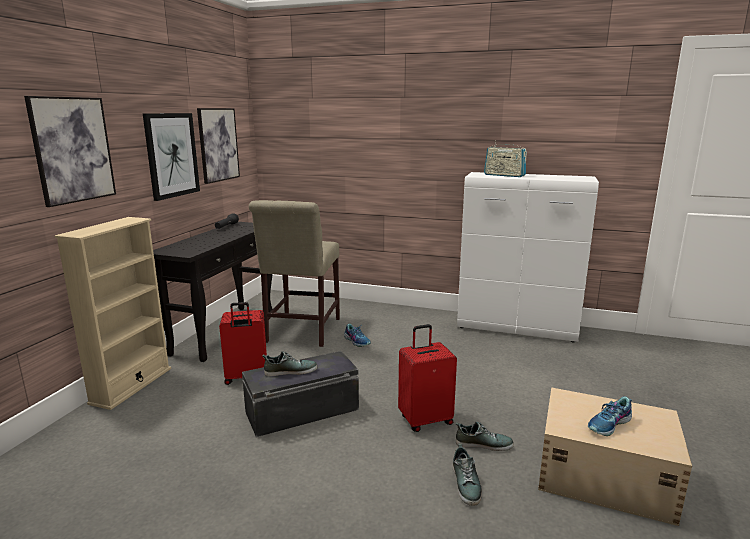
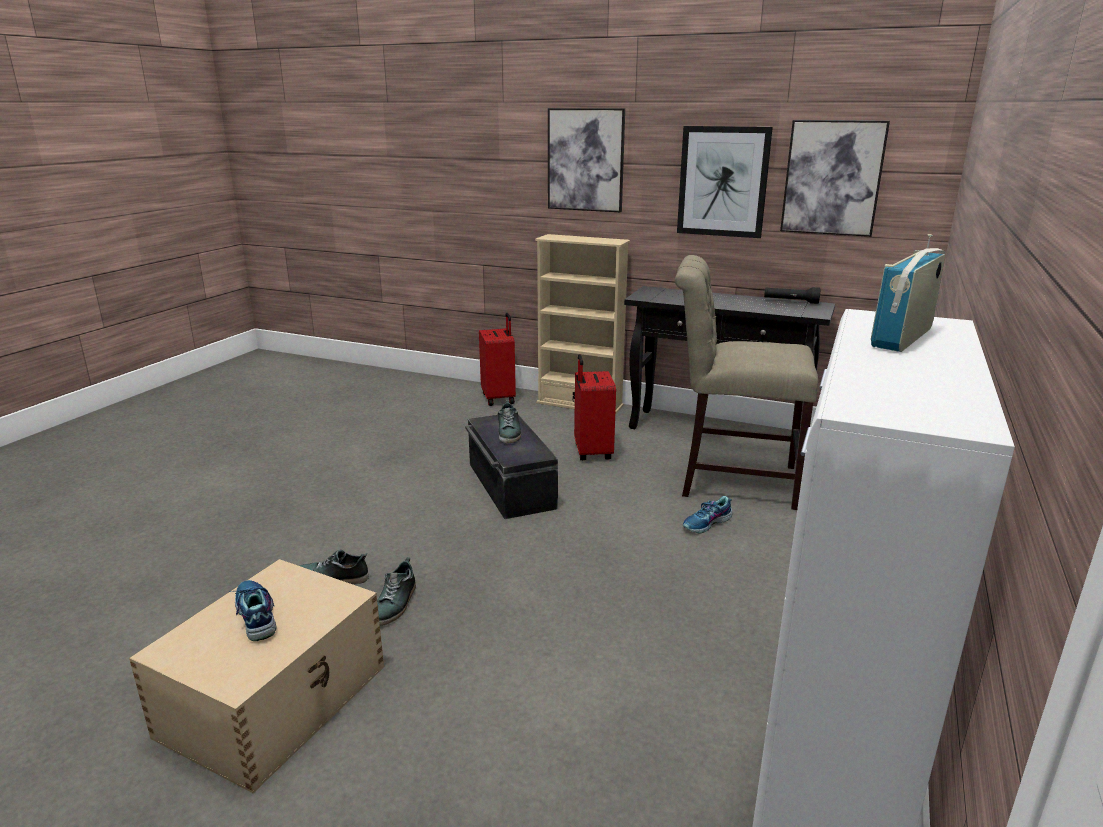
camera: 95 degrees right, 5 degrees up
(425, 420) = (466, 564): red suitcase -> red suitcase (499, 398)

